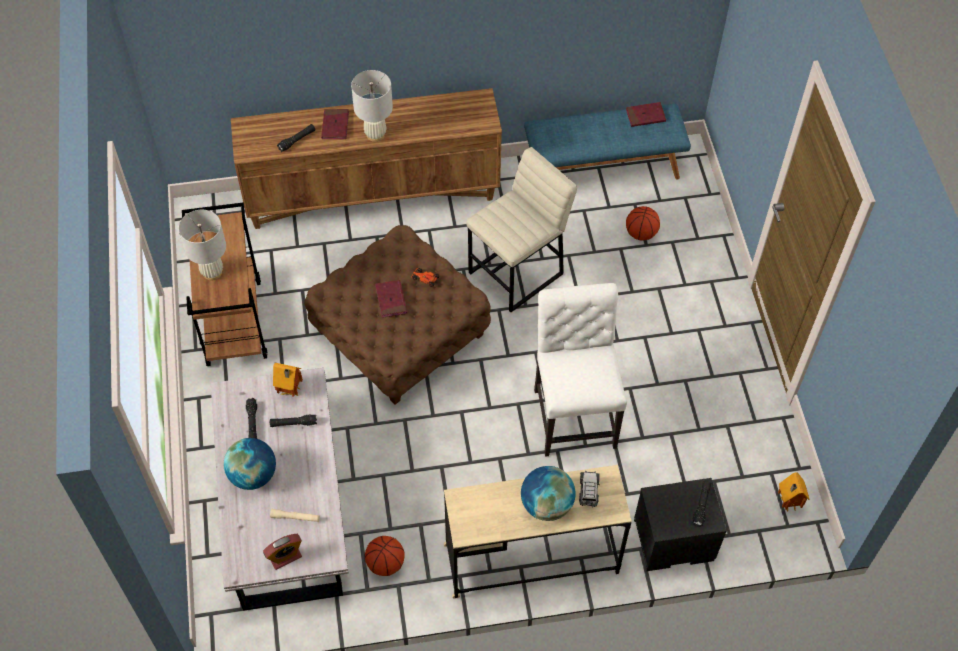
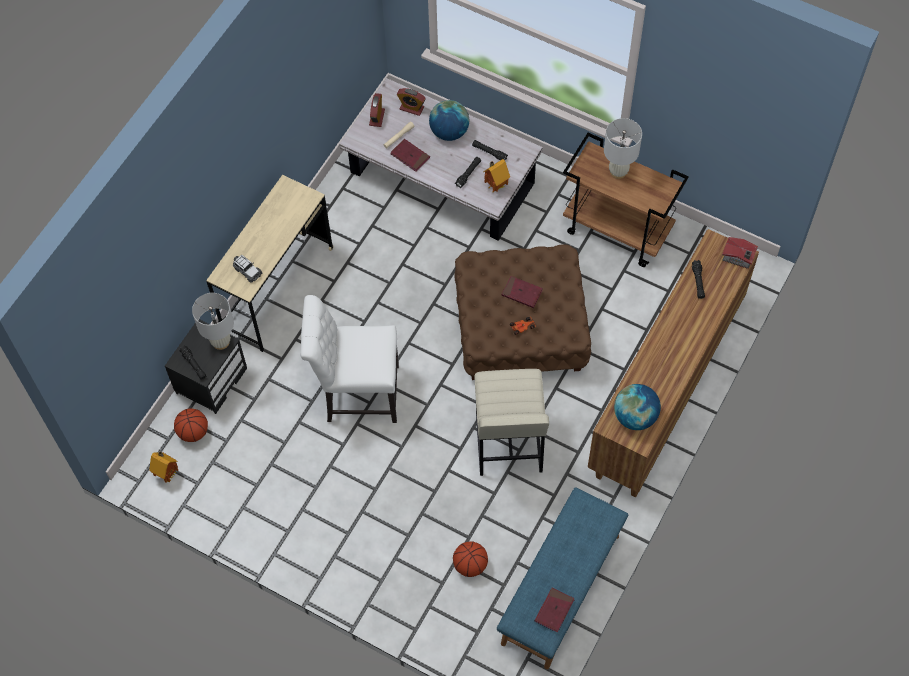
camera: 130 degrees right, 5 degrees up
(248, 532) = (411, 108): none -> alarm clock
(249, 127) = (738, 258): none -> toy house
(335, 125) = (693, 316): red book -> red book (410, 156)
(375, 135) = (661, 338): white table lamp -> white table lamp (221, 342)
(385, 563) = (350, 208): basketball -> basketball (193, 432)
(546, 505) = (261, 242): globe -> globe (635, 417)
(574, 412) = (357, 393): white chair -> white chair turned 150 degrees clockwise

